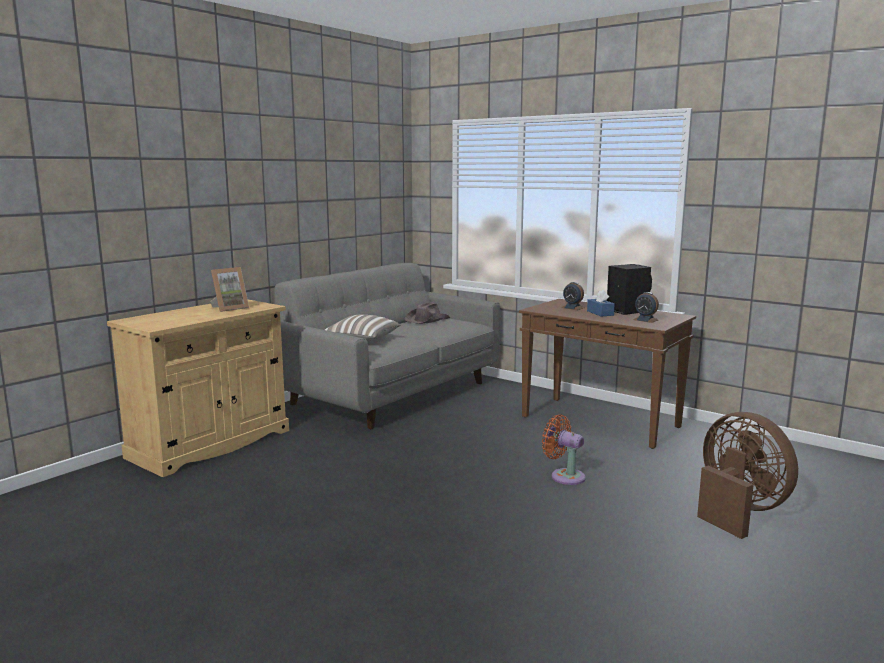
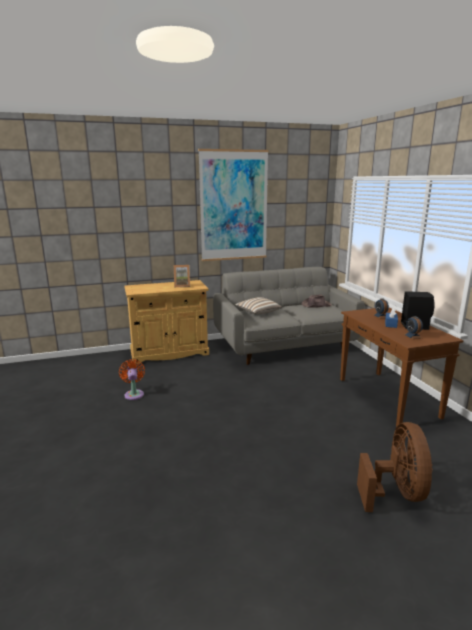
camera: 35 degrees right, 5 degrees up
(284, 163) = (234, 206): none -> picture
(564, 476) = (313, 426): orange fan -> orange fan (134, 394)

